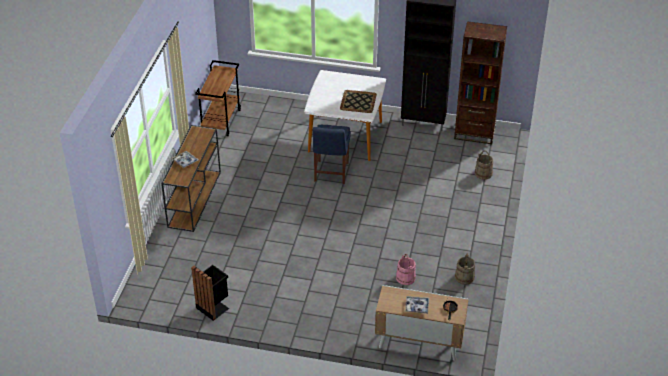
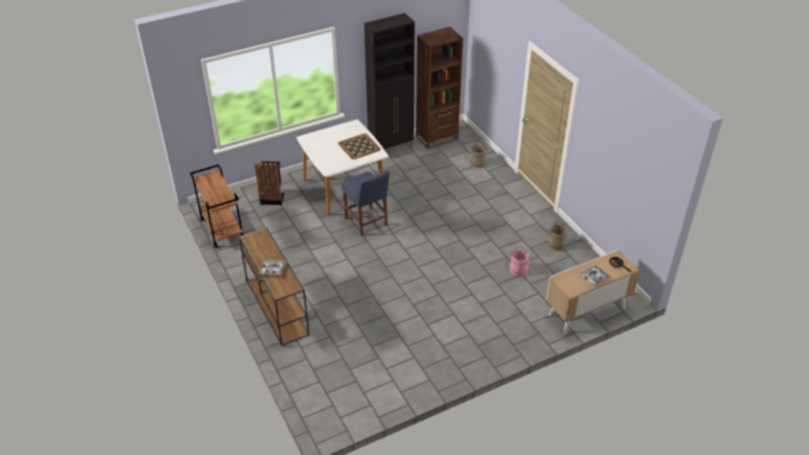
camera: 40 degrees left, 0 degrees up
(213, 307) = (403, 387): black trash can -> black trash can (272, 197)

